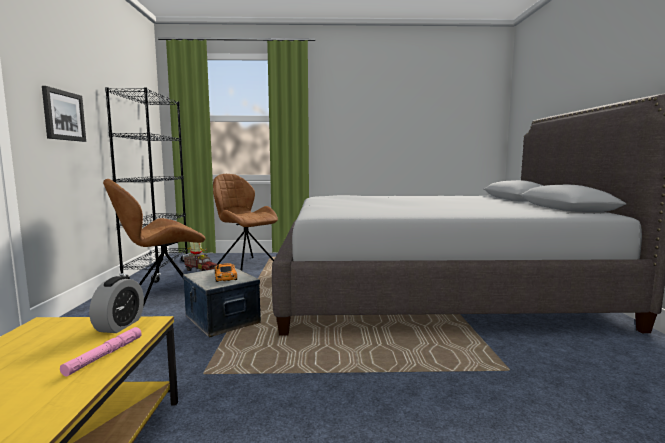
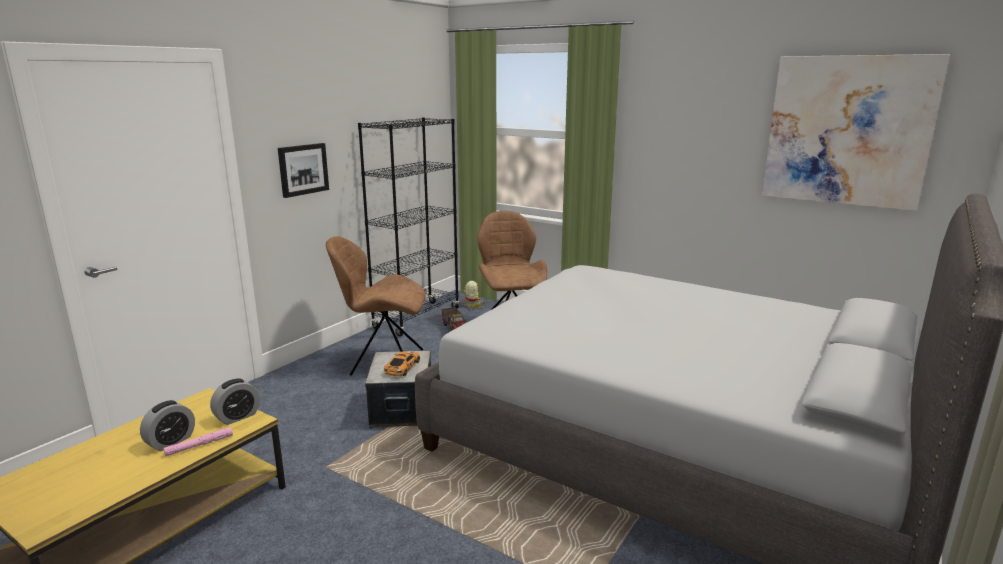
camera: 35 degrees right, 10 degrees up
(52, 364) = (171, 441): none -> alarm clock
(442, 107) = (847, 131): none -> picture

